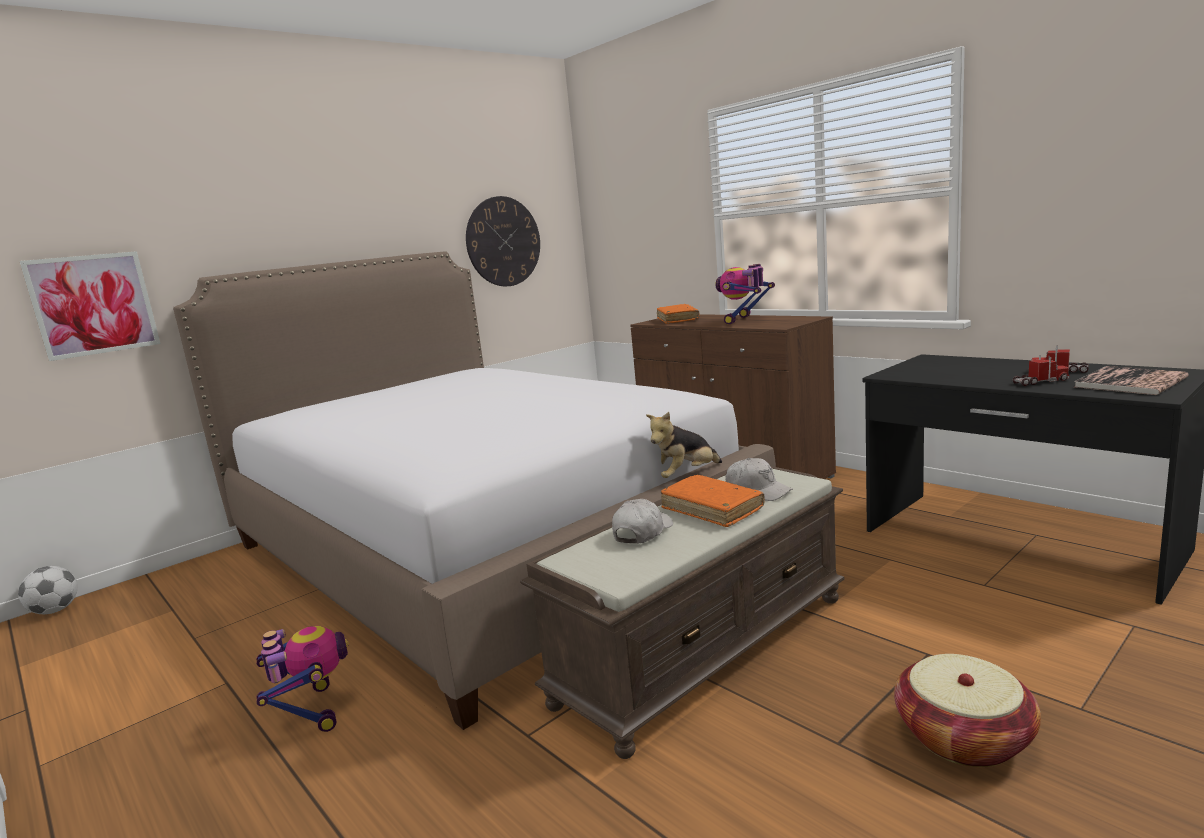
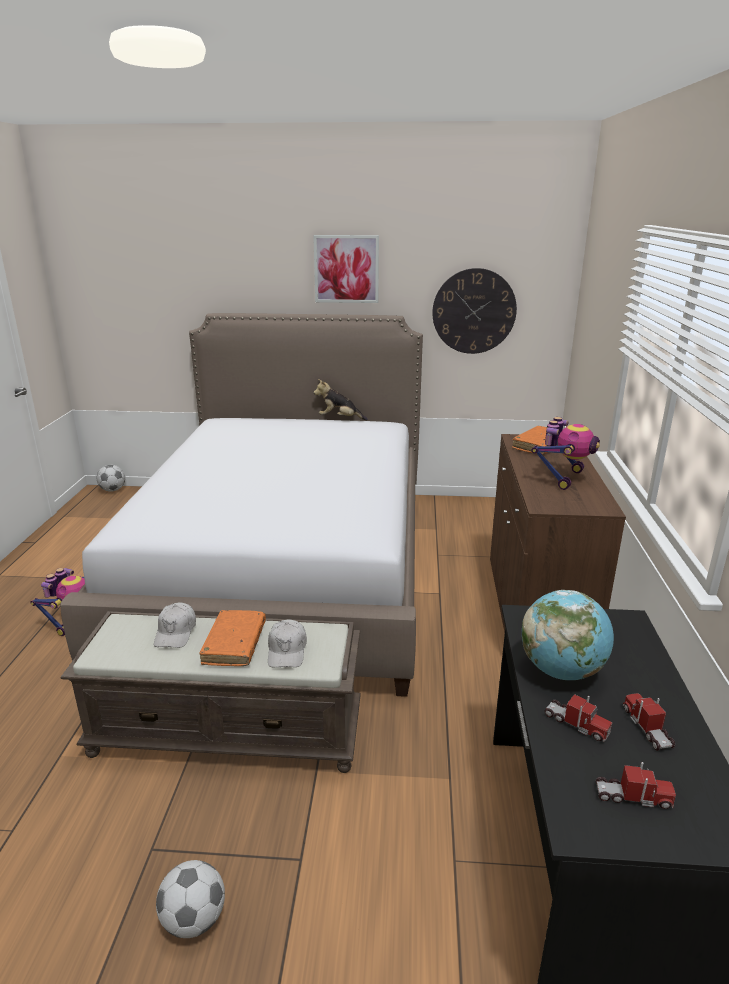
camera: 45 degrees right, 10 degrees up
(93, 304) = (152, 320): picture -> picture (346, 269)
(642, 532) = (176, 632): white cap -> white cap turned 105 degrees clockwise
(685, 476) = (308, 605): plush toy -> plush toy (339, 419)
(744, 320) = (562, 478): toy robot -> toy robot turned 135 degrees clockwise
(963, 737) = (194, 919): basket -> football
(971, 377) = (561, 670): none -> globe
(1130, 382) = (633, 797): book -> toy truck

